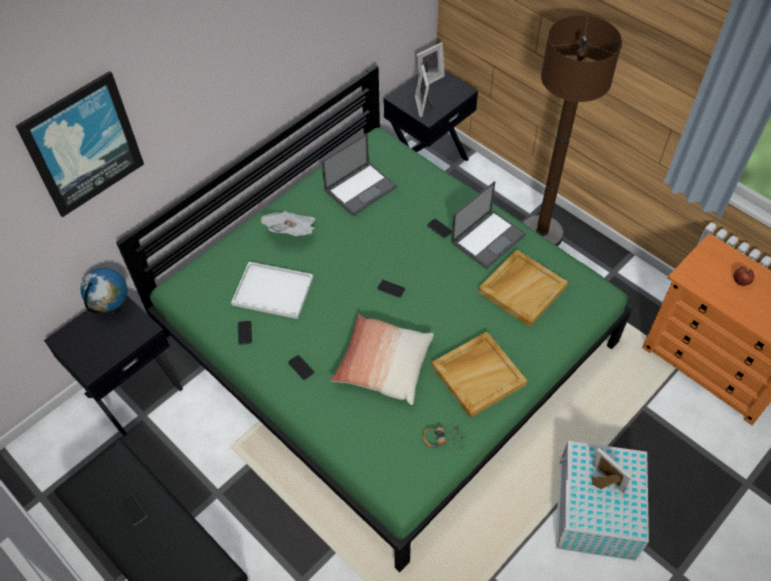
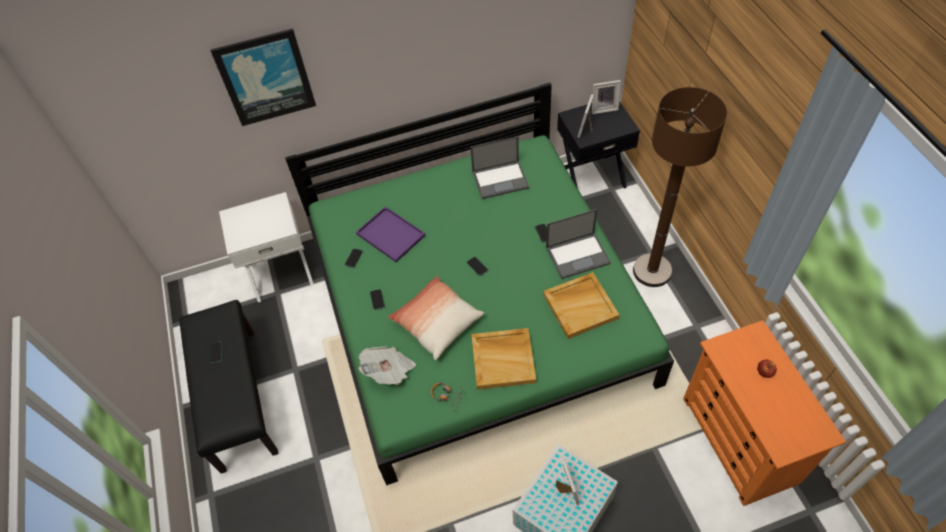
camera: 30 degrees right, 0 degrees up
(113, 308) = (273, 205): globe -> none
(132, 390) = (281, 272): black nightstand -> white nightstand
(274, 290) = (392, 235): white tray -> purple tray
(292, 232) = (430, 195): newspaper -> newspaper (389, 371)

